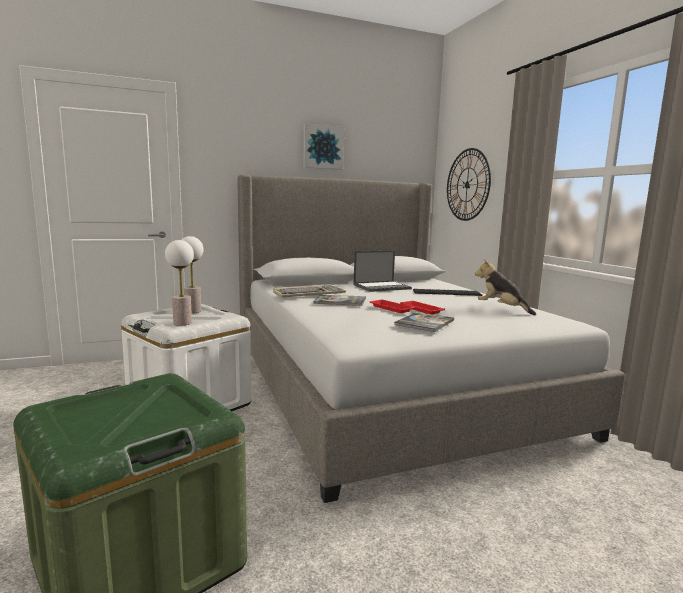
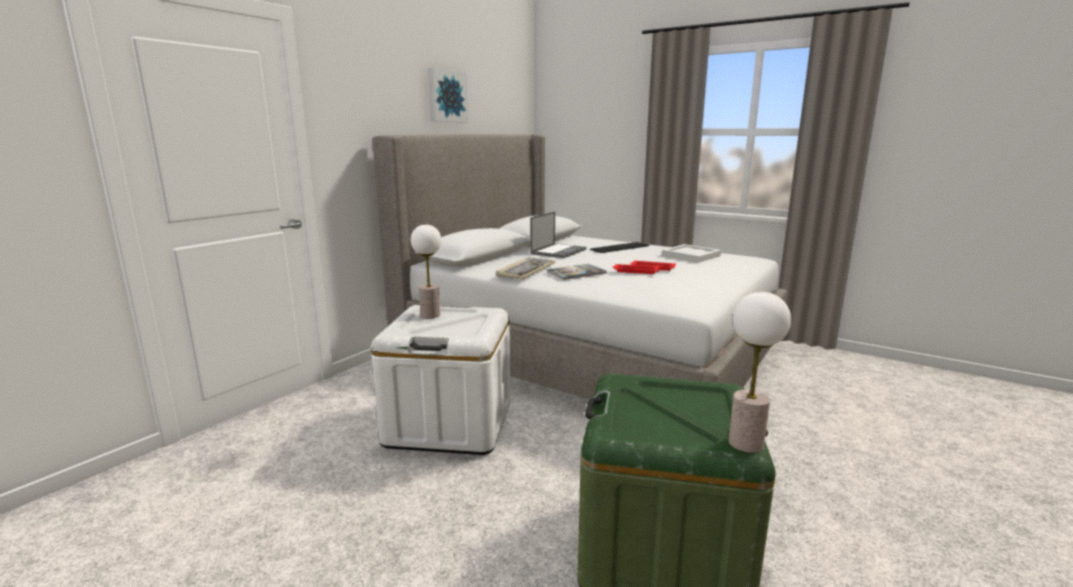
camera: 35 degrees left, 5 degrees up
(182, 323) = (461, 329): table lamp -> table lamp (745, 443)
(424, 323) = (690, 278): book -> none
(467, 185) = (586, 136): wall clock -> none
(501, 309) = (692, 255): plush toy -> white tray

